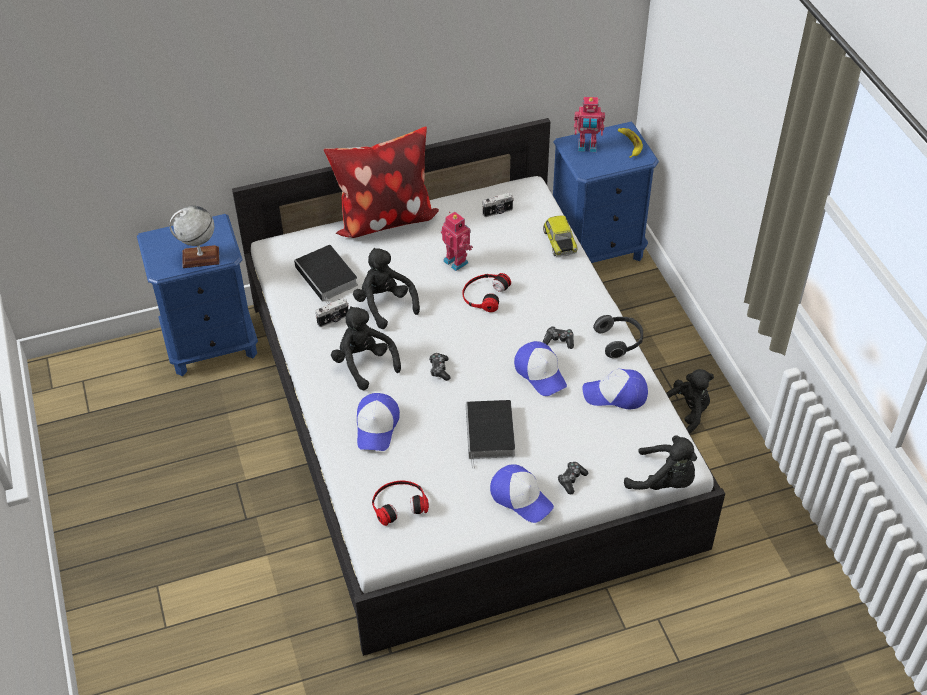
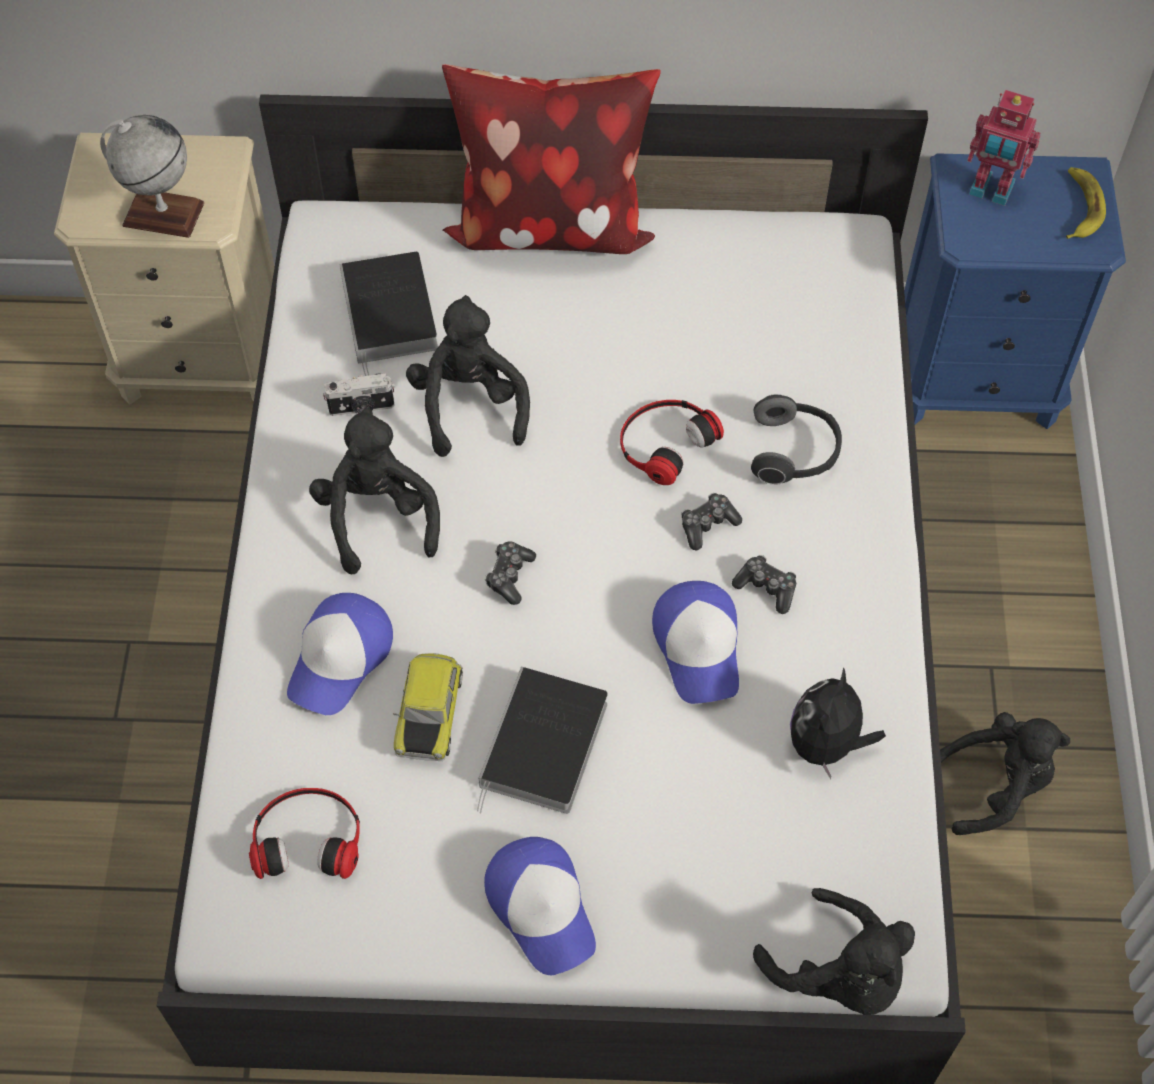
camera: 20 degrees right, 10 degrees up
(212, 345) = (204, 359): blue nightstand -> beige nightstand
(457, 261) = (645, 354): toy robot -> none
(498, 212) = (769, 273): camera -> none
(559, 242) = (860, 372): toy car -> toy car (428, 713)
(571, 480) = (656, 903): game controller -> game controller (707, 525)
(615, 394) = (826, 744): cap -> plush toy
(619, 341) = (885, 628): headphones -> headphones (794, 452)

